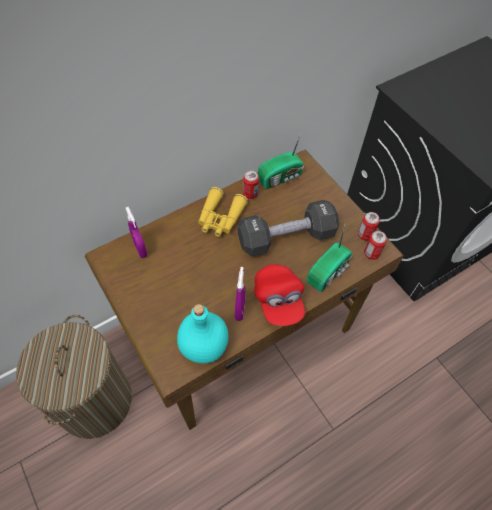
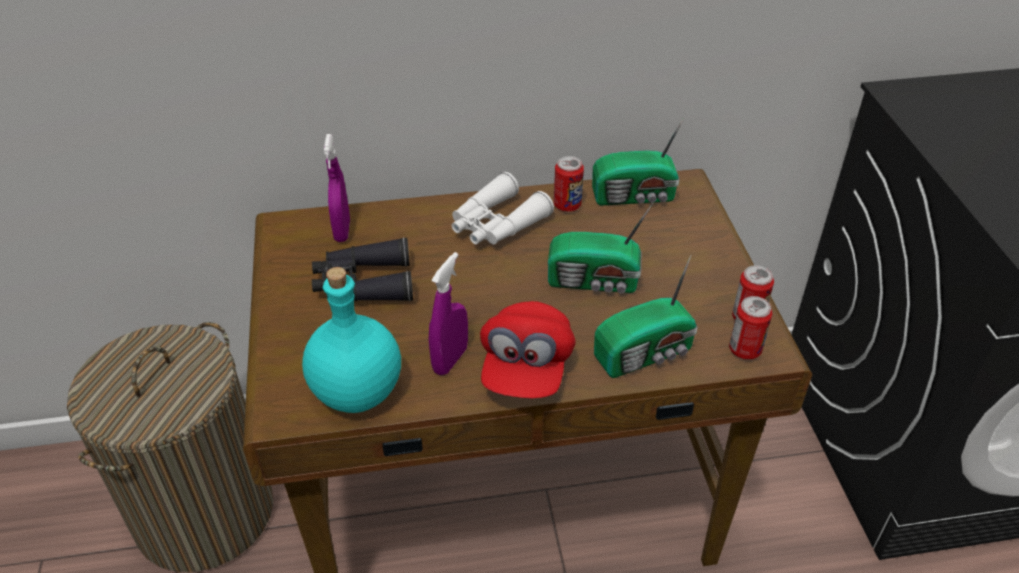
camera: 25 degrees right, 15 degrees down
(171, 279) = (363, 284): none -> black binoculars
(220, 218) = (496, 224): yellow binoculars -> white binoculars
(286, 237) = (595, 281): black dumbbell -> radio

